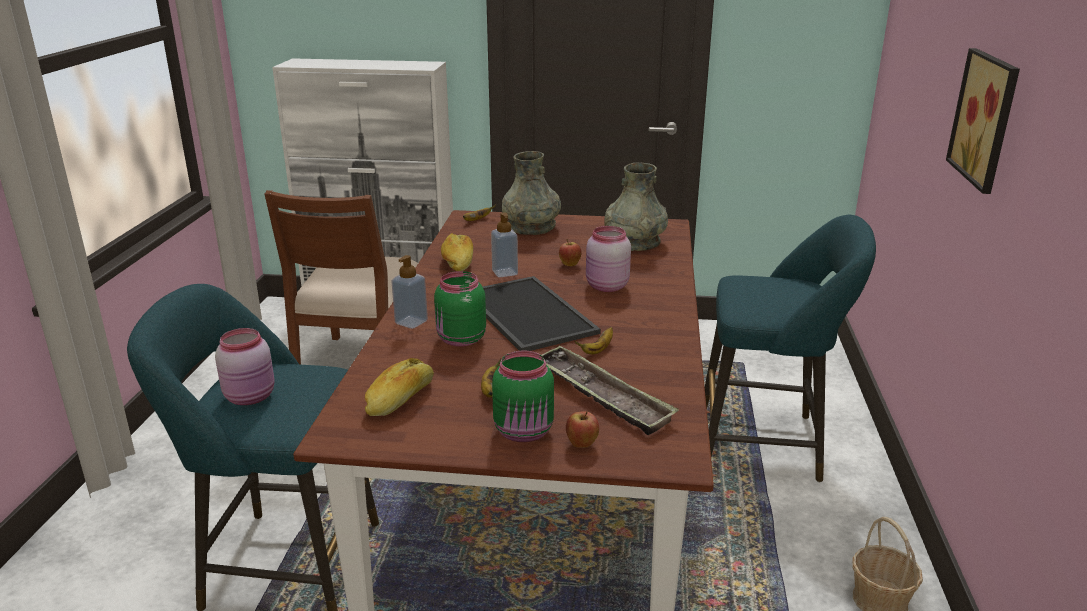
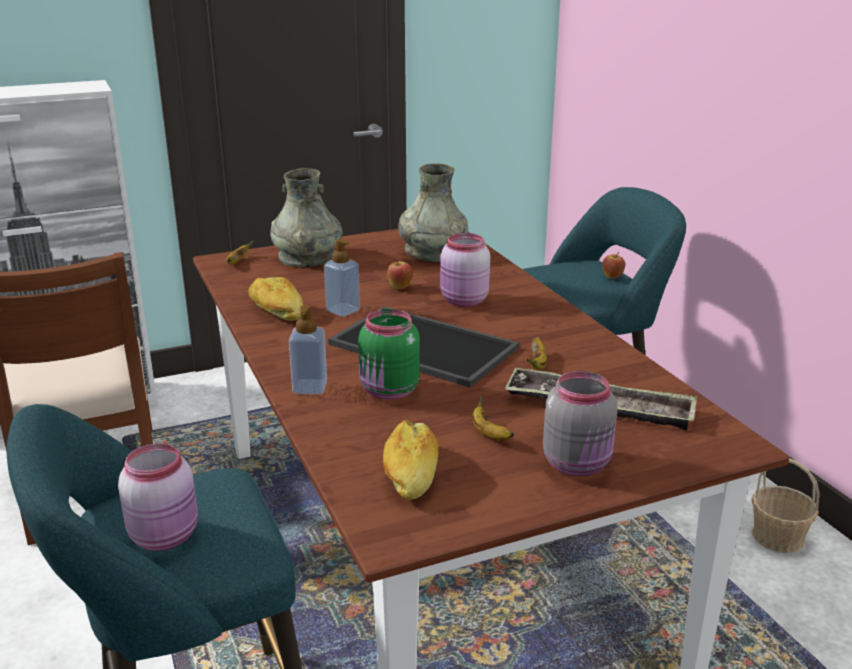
camera: 30 degrees left, 0 degrees up
(525, 432) = (578, 464): green jar -> grey jar
(582, 445) = (644, 458): apple -> apple (612, 277)
(988, 118) = (781, 73): picture -> none

